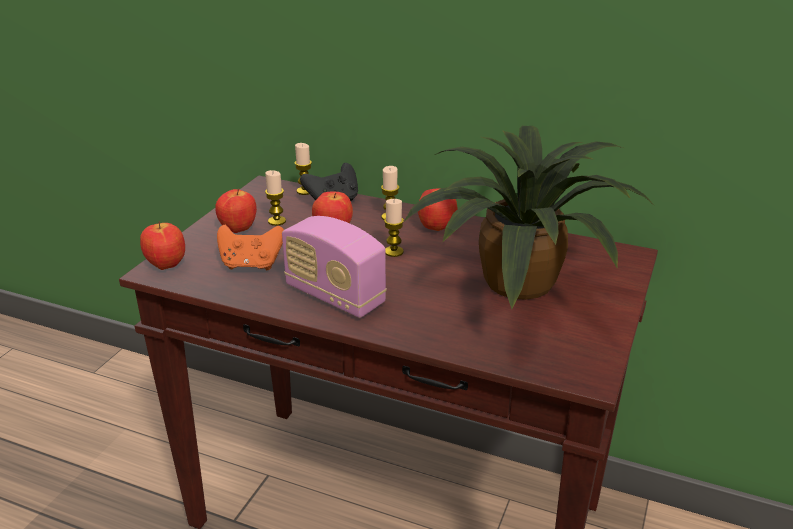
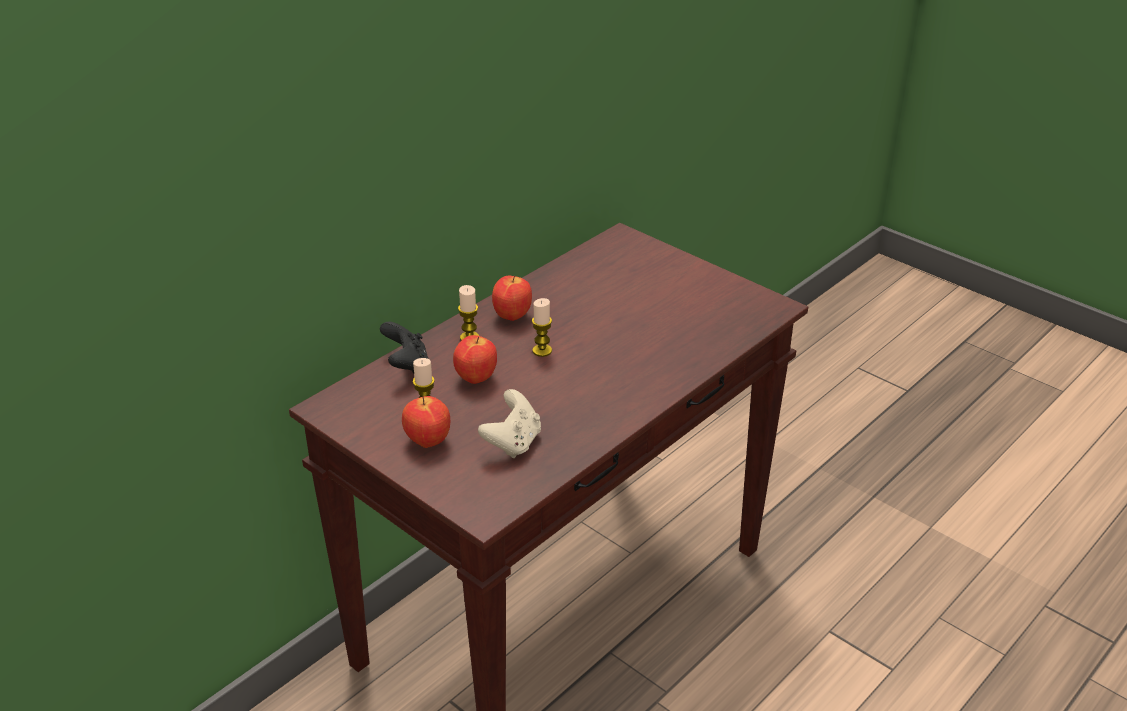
camera: 70 degrees left, 5 degrees up
(165, 266) = (478, 503): apple -> none
(251, 265) = (513, 443): orange game controller -> beige game controller
(305, 191) = (364, 381): candle -> none
(335, 296) = (603, 400): radio -> none
(521, 285) = (640, 299): potted plant -> none

